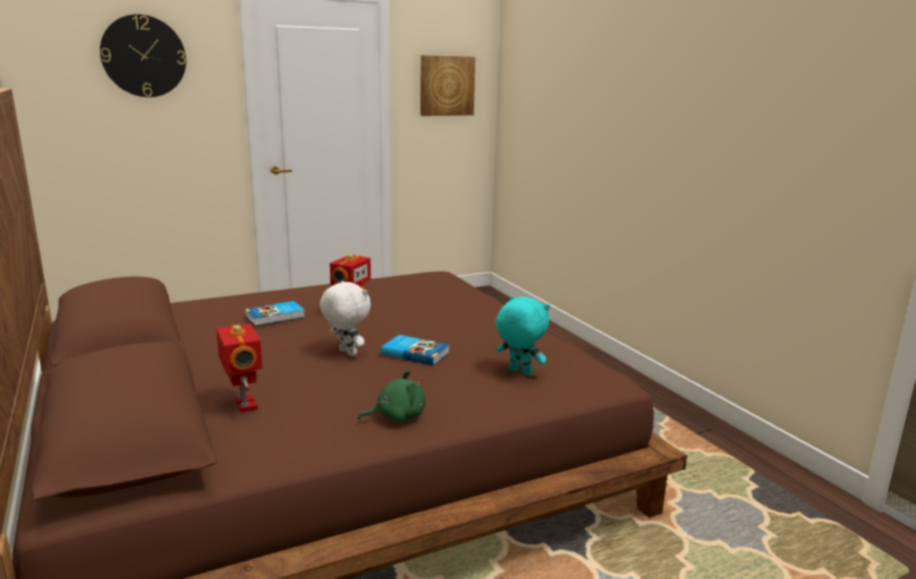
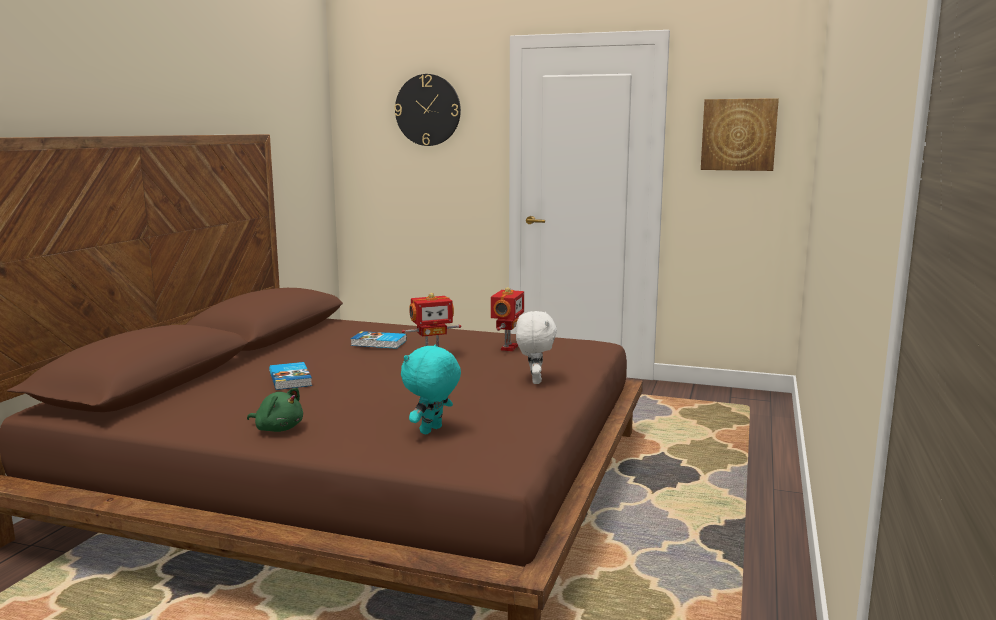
camera: 45 degrees right, 5 degrees down
(244, 405) = (223, 390): toy robot -> toy robot (507, 348)
(346, 353) = (356, 379): white plush toy -> white plush toy (534, 381)
(415, 353) = (397, 393): book -> book (291, 379)
(519, 372) = (432, 431): turquoise plush toy -> turquoise plush toy turned 135 degrees counterclockwise

